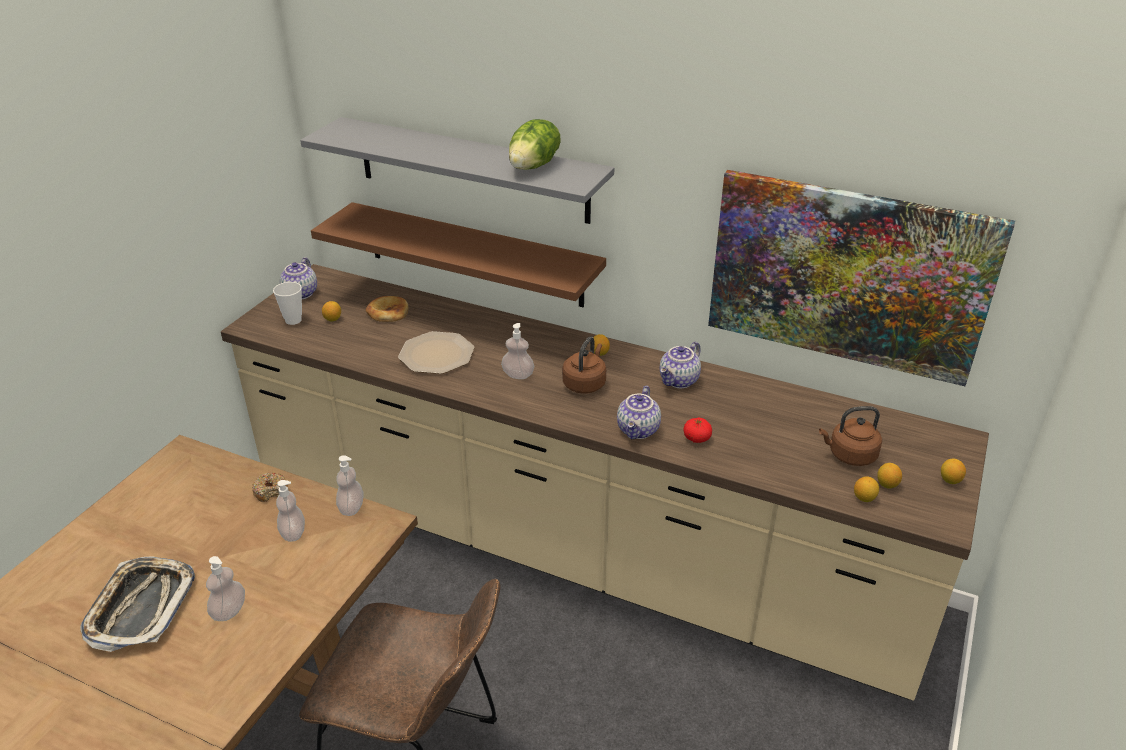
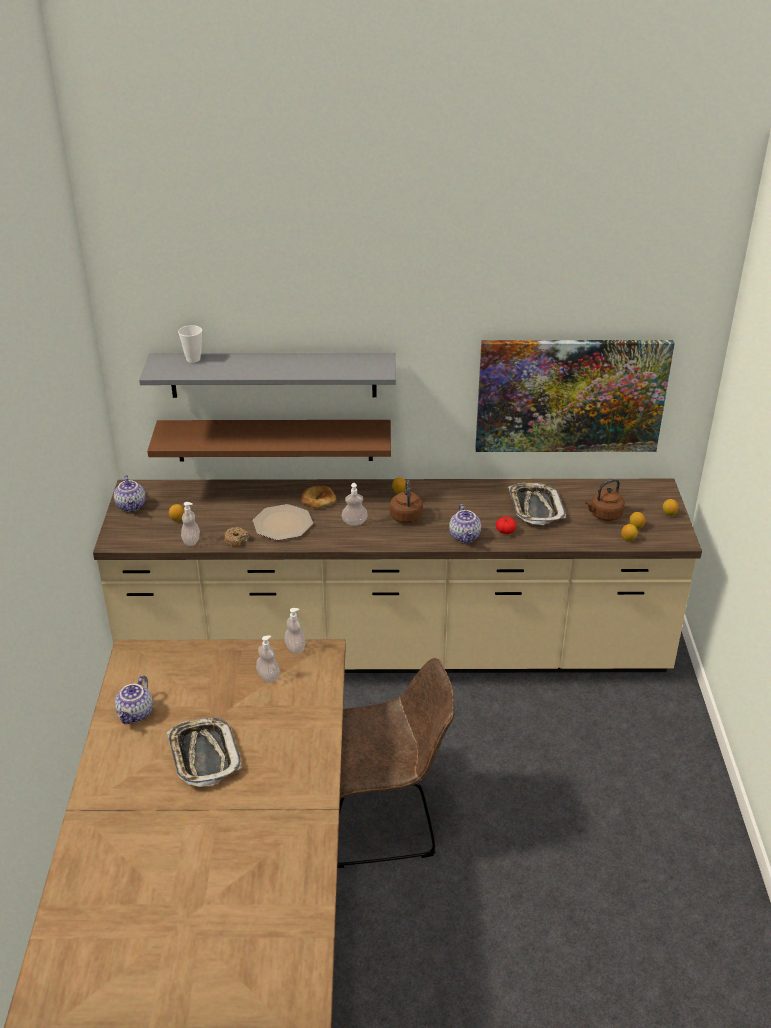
camera: 25 degrees left, 0 degrees up
(229, 611) = (269, 736): soap dispenser -> soap dispenser (191, 541)
(271, 491) = (226, 655): donut -> donut (236, 540)
(293, 320) = (146, 528): cup -> cup (193, 359)
(388, 312) = (216, 502): bread -> bread (318, 499)
(534, 166) = (339, 364): lettuce -> none
(679, 381) = (467, 496): teapot -> teapot (136, 714)
(759, 418) = (535, 507): none -> tray

